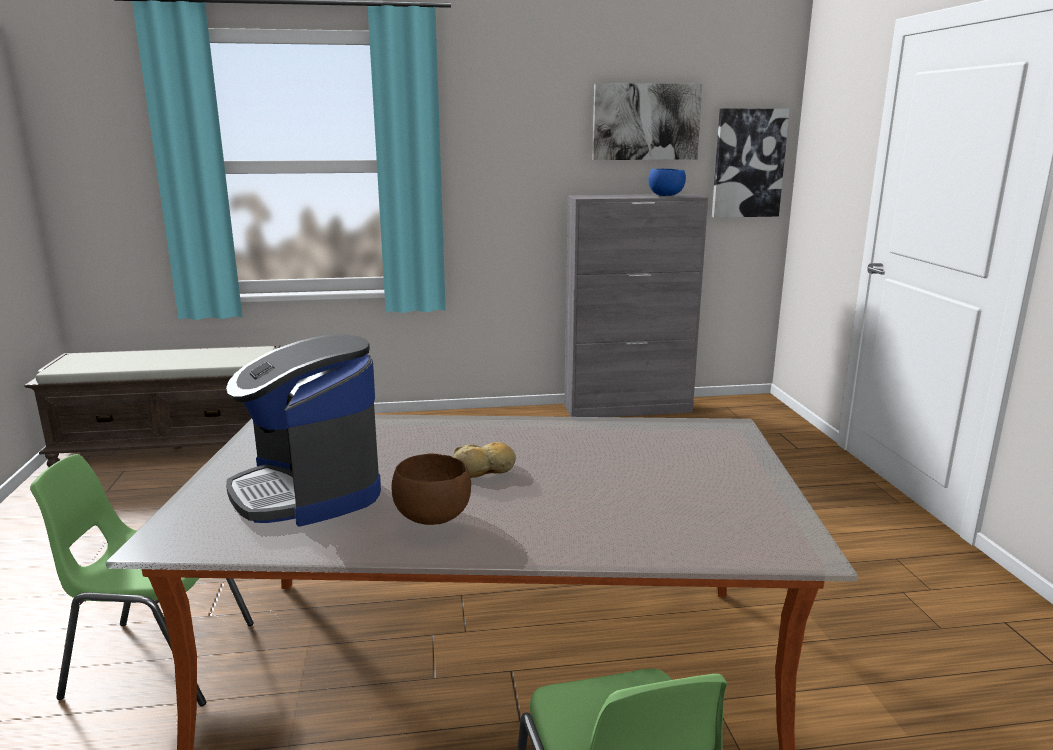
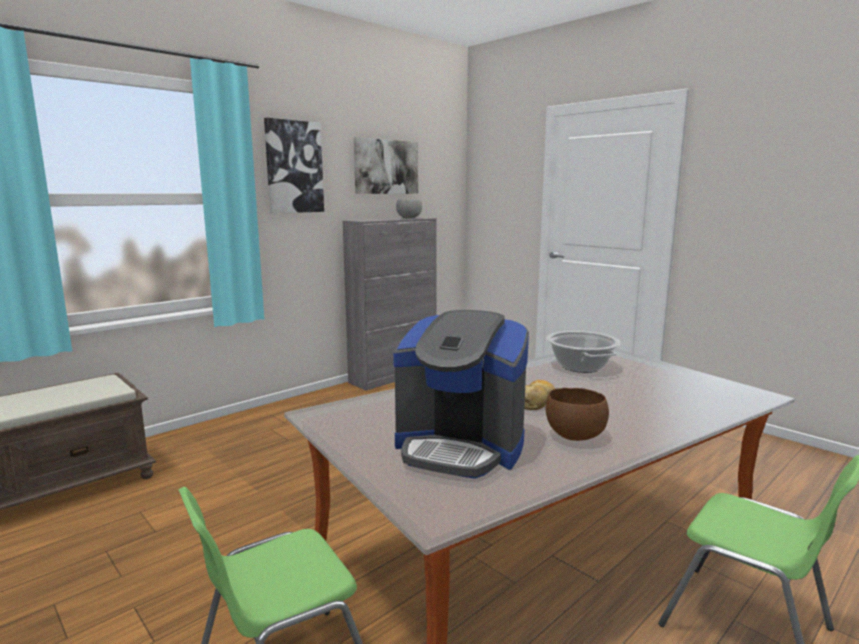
camera: 35 degrees left, 5 degrees down
(641, 442) = (580, 367): none -> cooking pot
(665, 195) = (408, 218): blue bowl -> grey bowl
(748, 163) = (443, 196): picture -> picture (294, 167)

